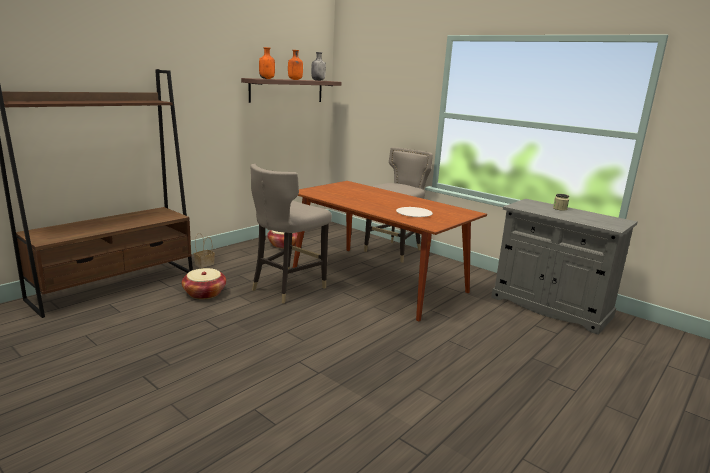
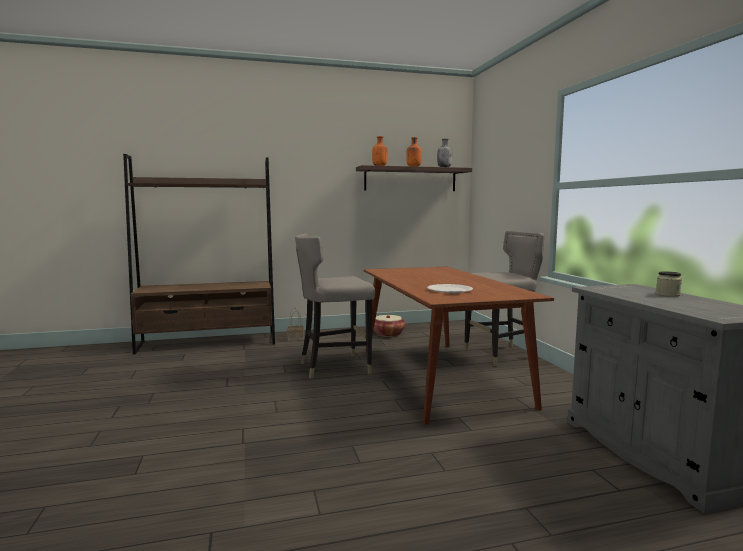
camera: 35 degrees right, 10 degrees down
(204, 293) = (260, 359): basket -> none

